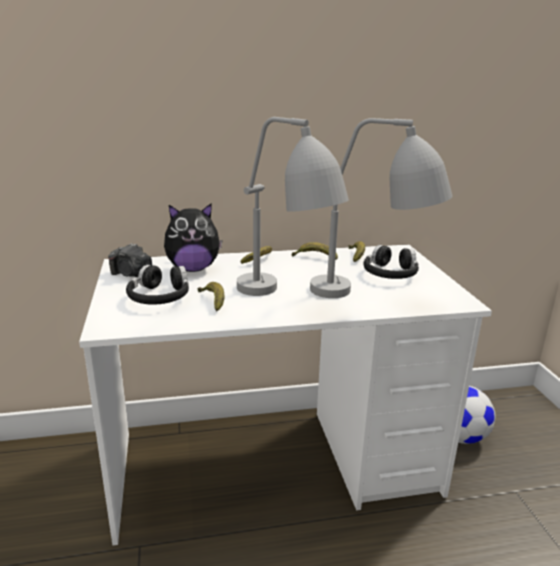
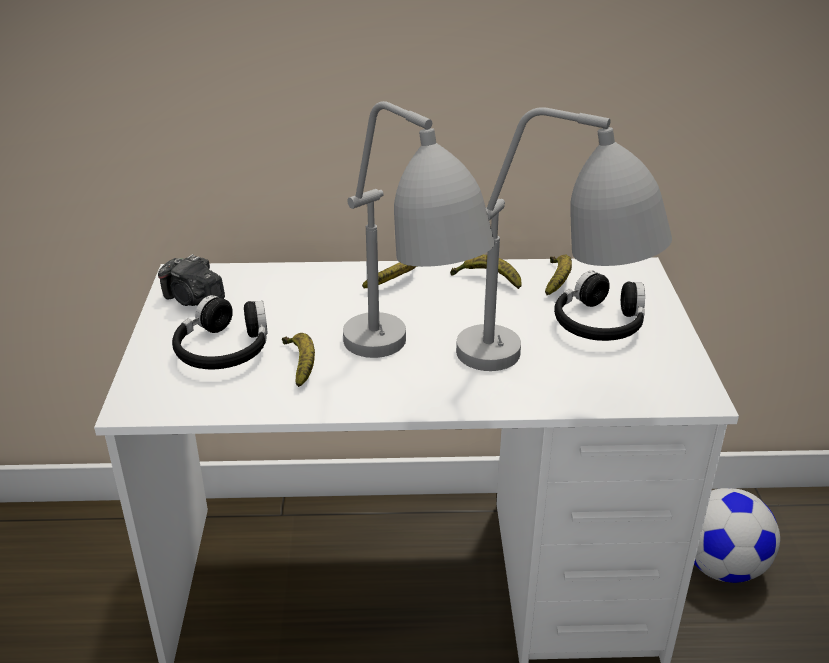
camera: 10 degrees right, 10 degrees up
(193, 269) = (288, 293): plush toy -> none

